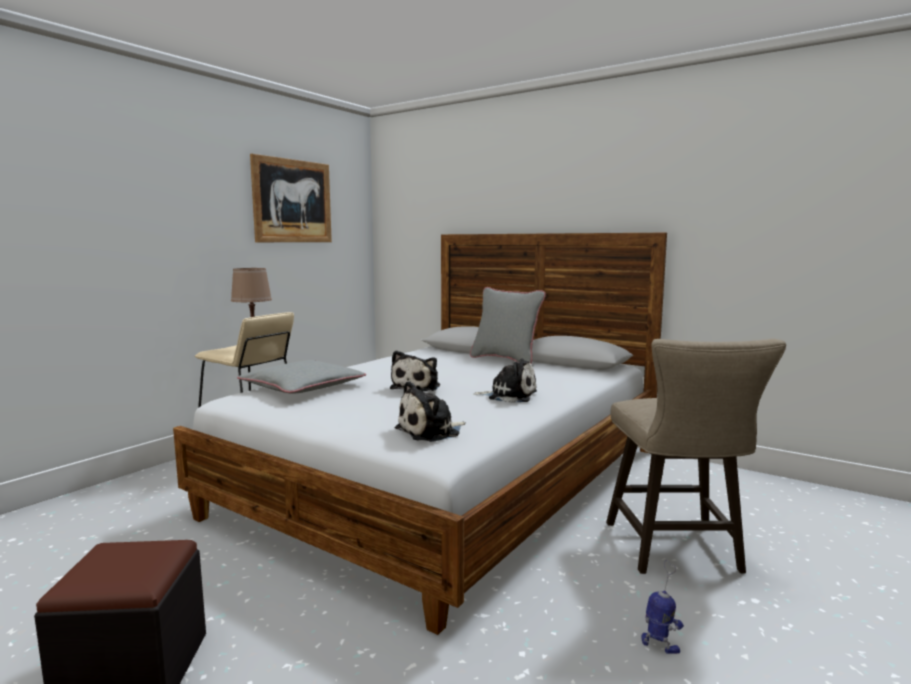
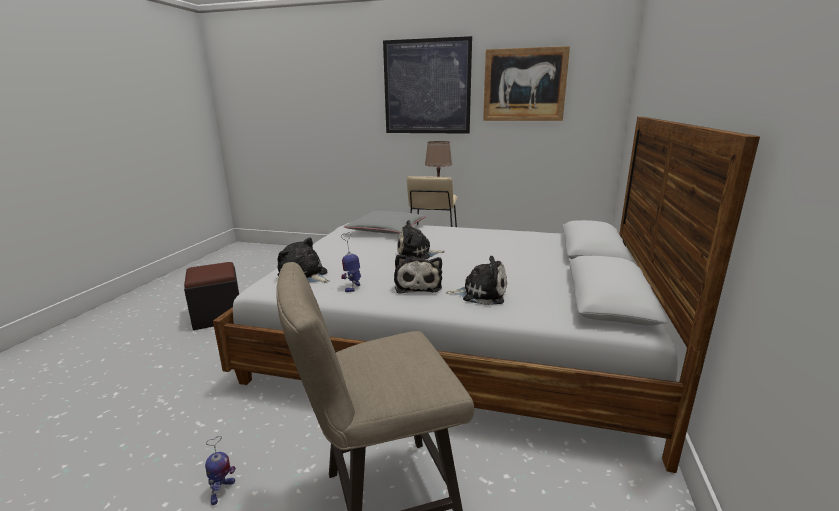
camera: 70 degrees right, 10 degrees up
(178, 193) = (427, 87): none -> picture
(491, 415) = (353, 287): none -> toy robot
(505, 359) = (564, 266): grey pillow -> none
(545, 383) = (481, 294): none -> plush toy

